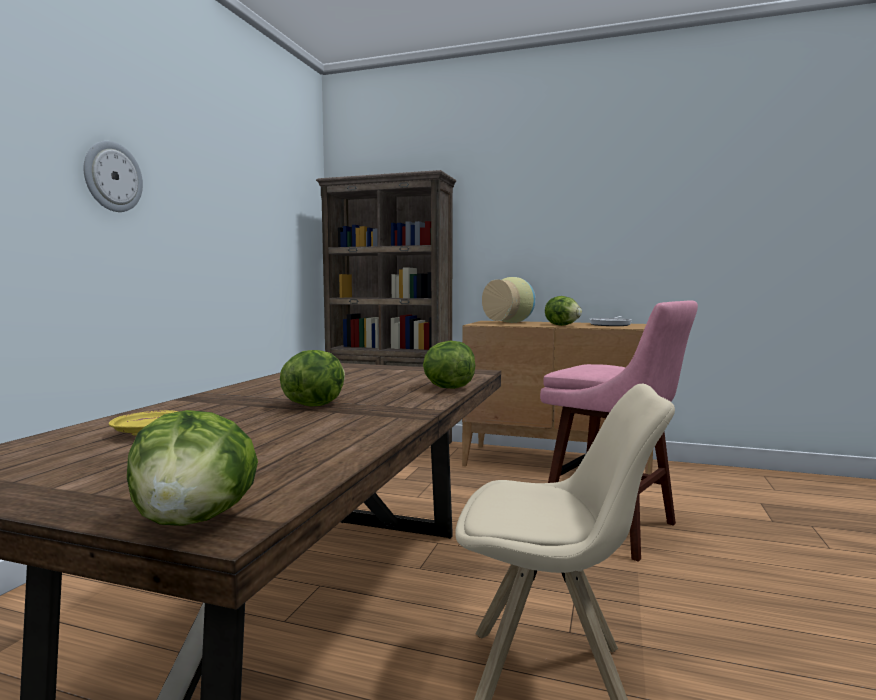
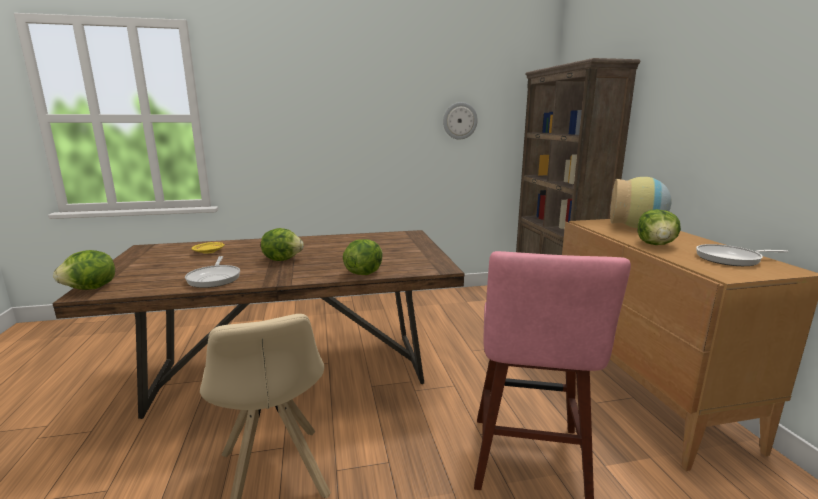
camera: 60 degrees right, 10 degrees up
(112, 177) = (335, 105): wall clock -> wall clock (460, 121)
(336, 435) = (215, 278): none -> frying pan

